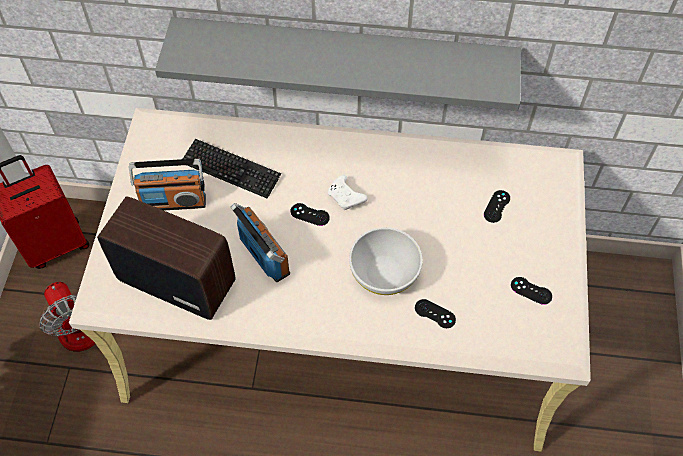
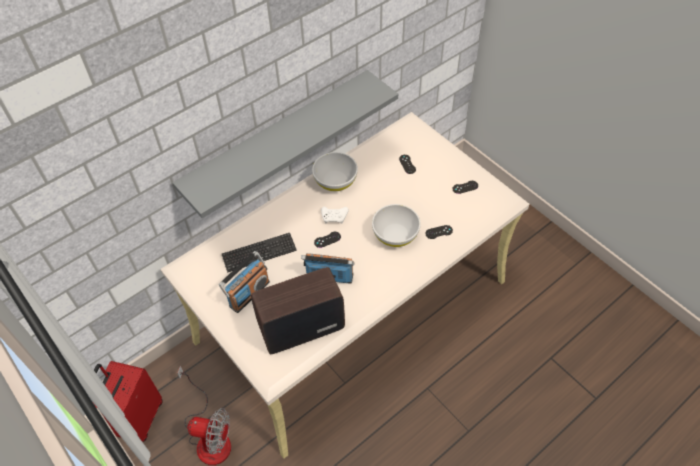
camera: 45 degrees left, 5 degrees down
(395, 159) = (335, 181): none -> white bowl

